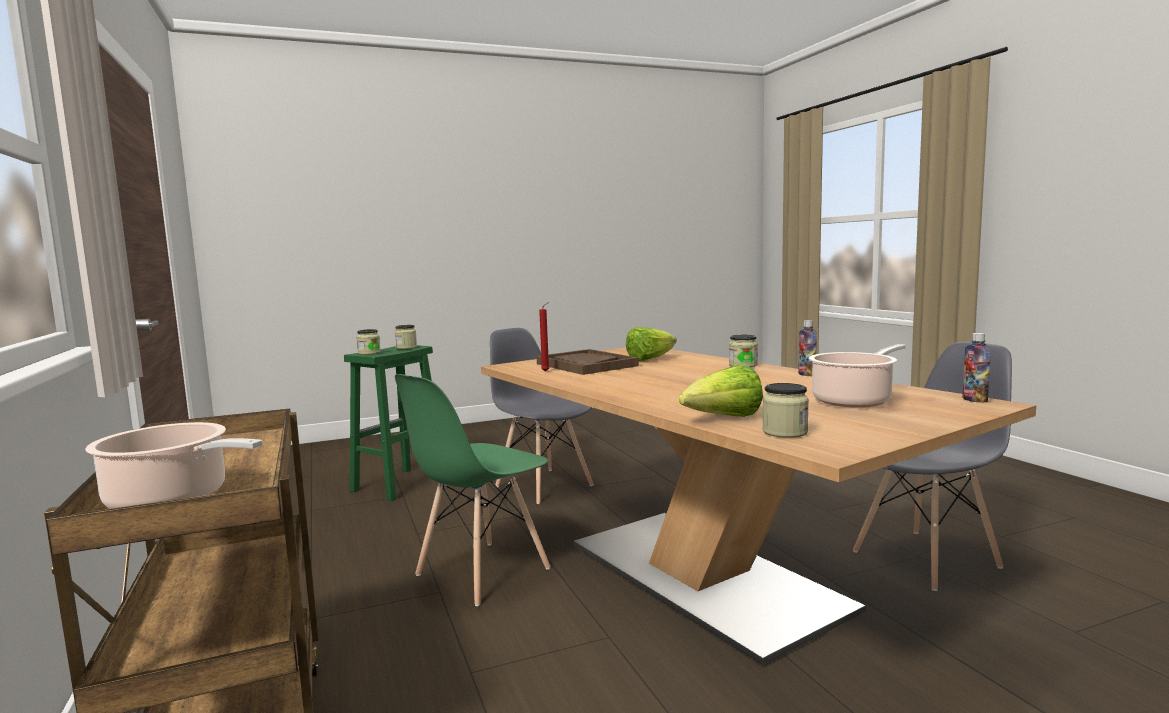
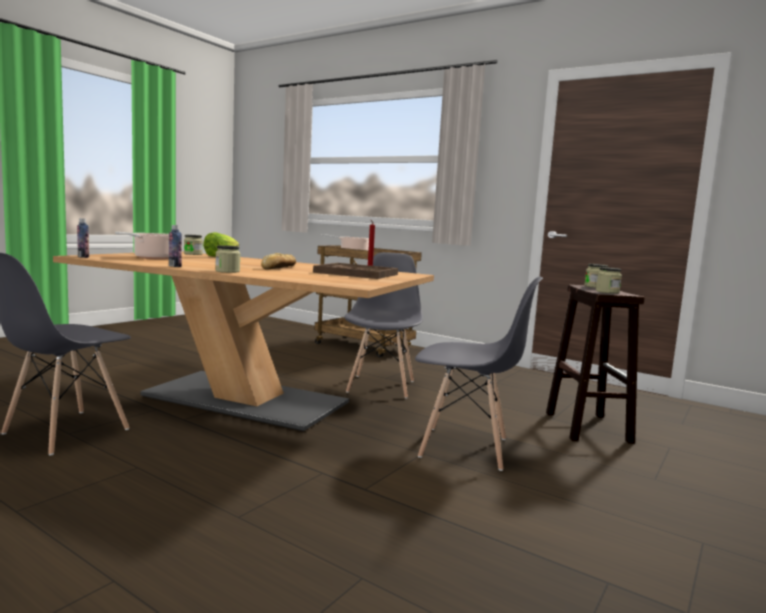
camera: 145 degrees right, 0 degrees up
(398, 485) = (586, 427): green stool -> brown stool
(482, 572) = (381, 386): green chair -> grey chair
(650, 359) = (316, 276): lettuce -> none
(665, 375) = (279, 267): none -> bread

